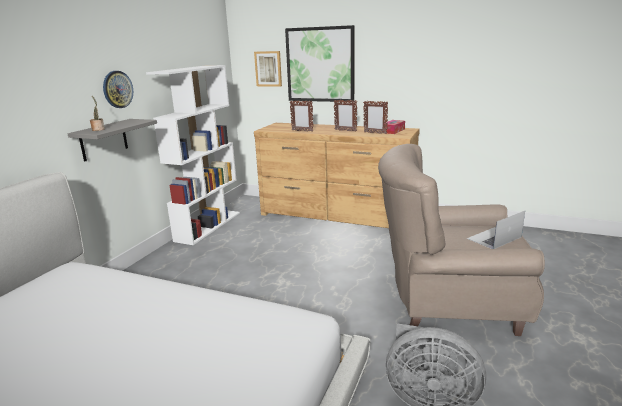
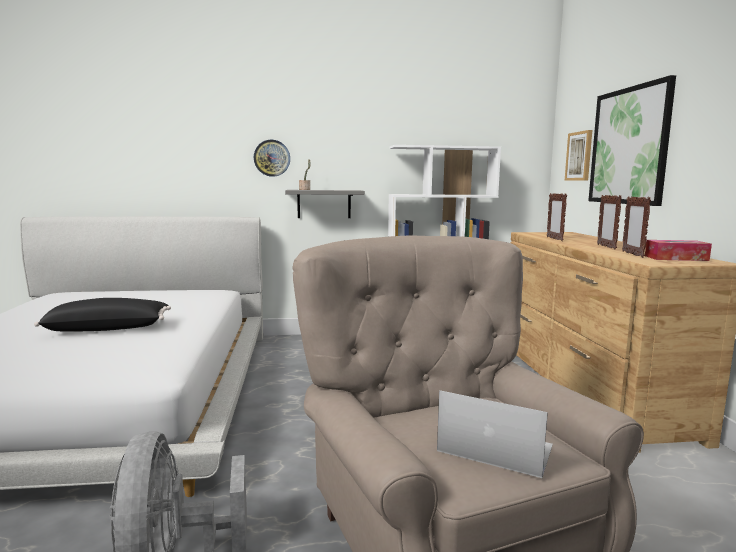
camera: 60 degrees right, 10 degrees down
(117, 89) = (352, 160): wall clock -> wall clock (272, 158)
(151, 340) = (108, 328): none -> black pillow

